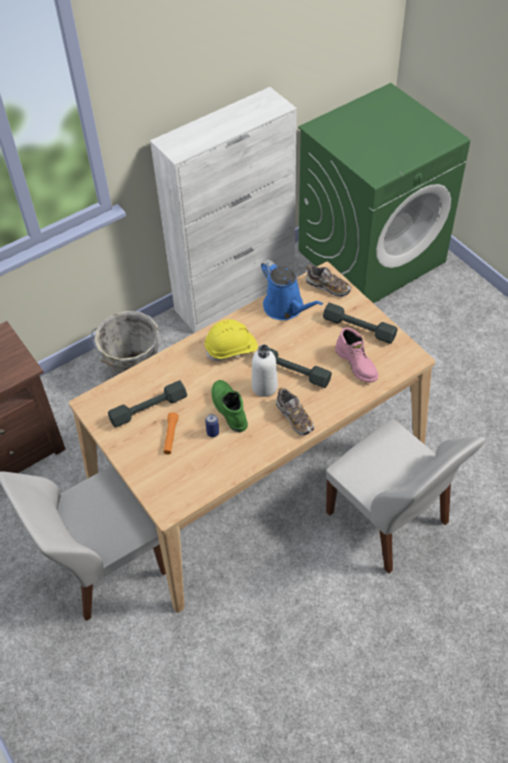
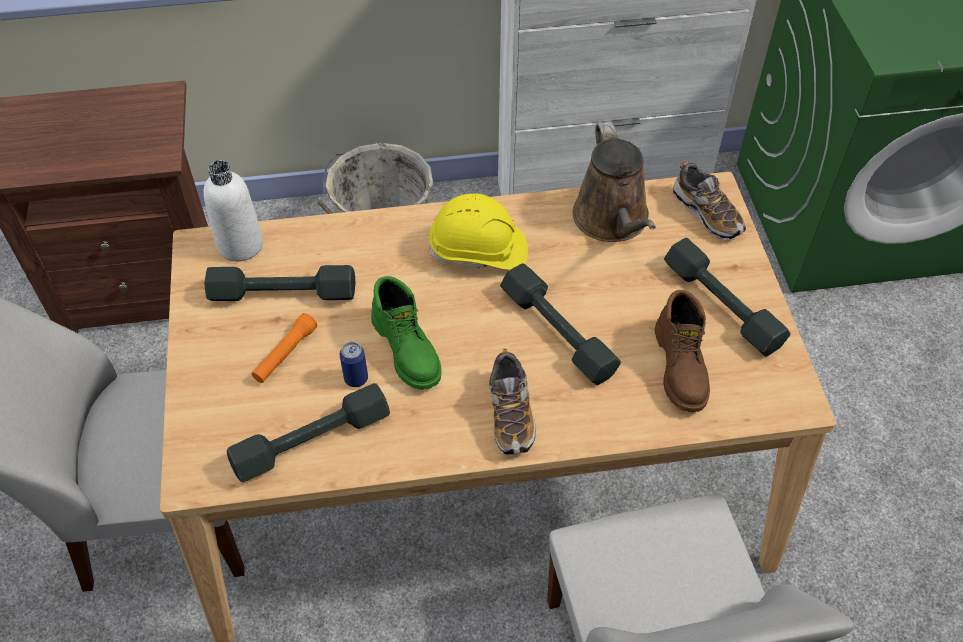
camera: 25 degrees right, 0 degrees up
(211, 469) = (311, 440): none -> grey dumbbell
(228, 409) = (408, 349): green boot -> green boot turned 150 degrees clockwise
(264, 387) = (492, 338): white bottle -> white bottle (240, 245)
(286, 308) = (613, 220): blue watering can -> brown watering can
(357, 364) = (681, 367): pink boot -> brown boot

